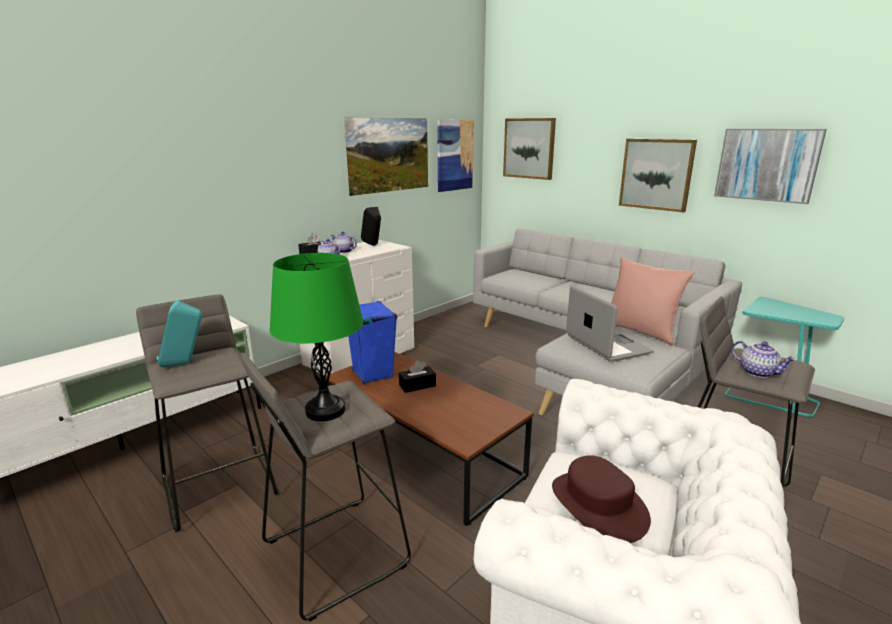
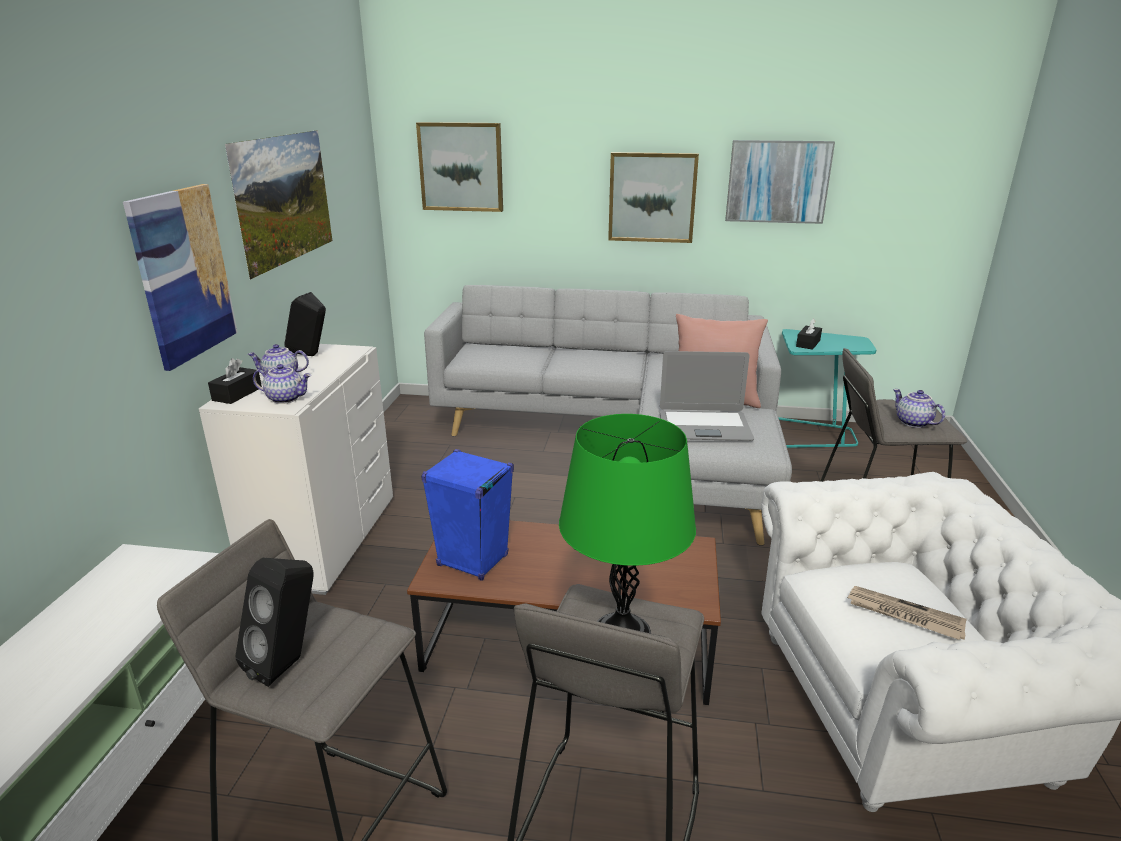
camera: 35 degrees left, 5 degrees up
(184, 363) = (288, 663): turquoise speaker -> black speaker
(417, 385) = (551, 554): black tissue box -> black tissue box (808, 343)
(455, 155) = (352, 184): picture -> picture (183, 274)
(597, 505) = (904, 615): brown hat -> newspaper
(606, 345) = (704, 427): laptop -> laptop turned 150 degrees clockwise
(758, 372) = (912, 422): teapot -> teapot turned 135 degrees counterclockwise

